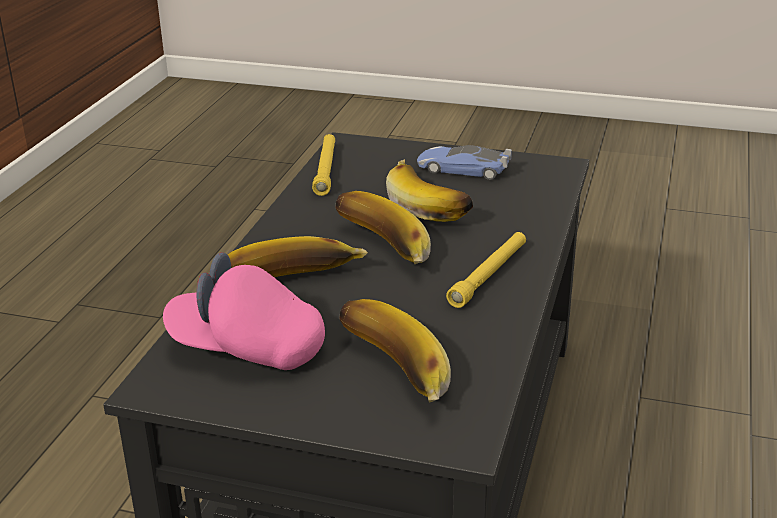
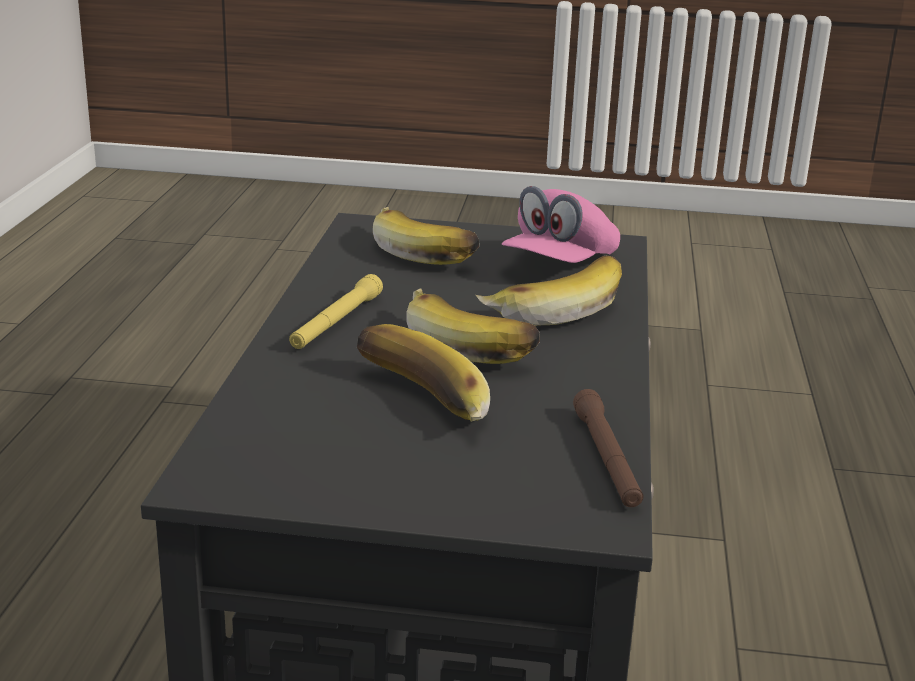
camera: 170 degrees right, 5 degrees down
(247, 348) = (560, 264): pink cap -> pink cap turned 120 degrees clockwise
(326, 170) = (606, 459): yellow flashlight -> brown flashlight
(462, 169) = (375, 469): toy car -> none

